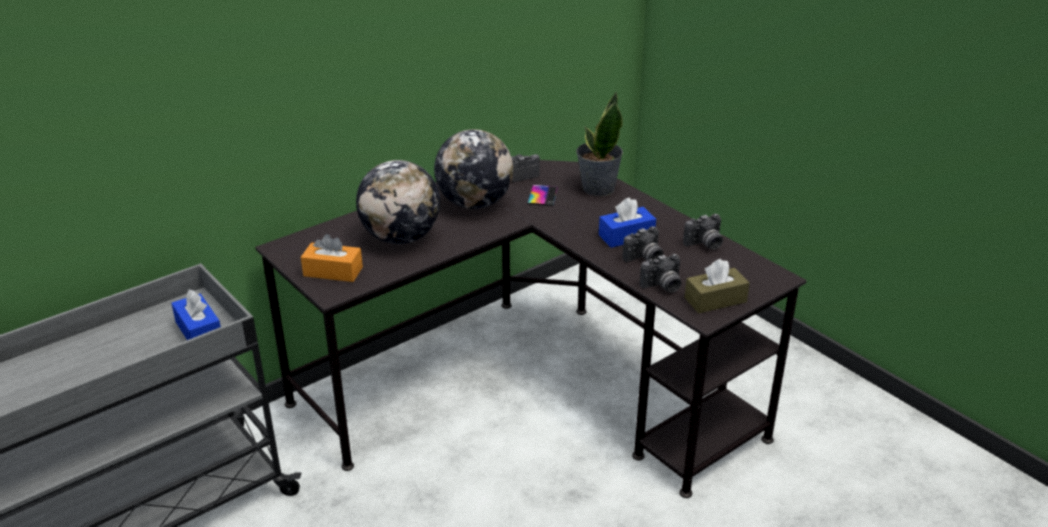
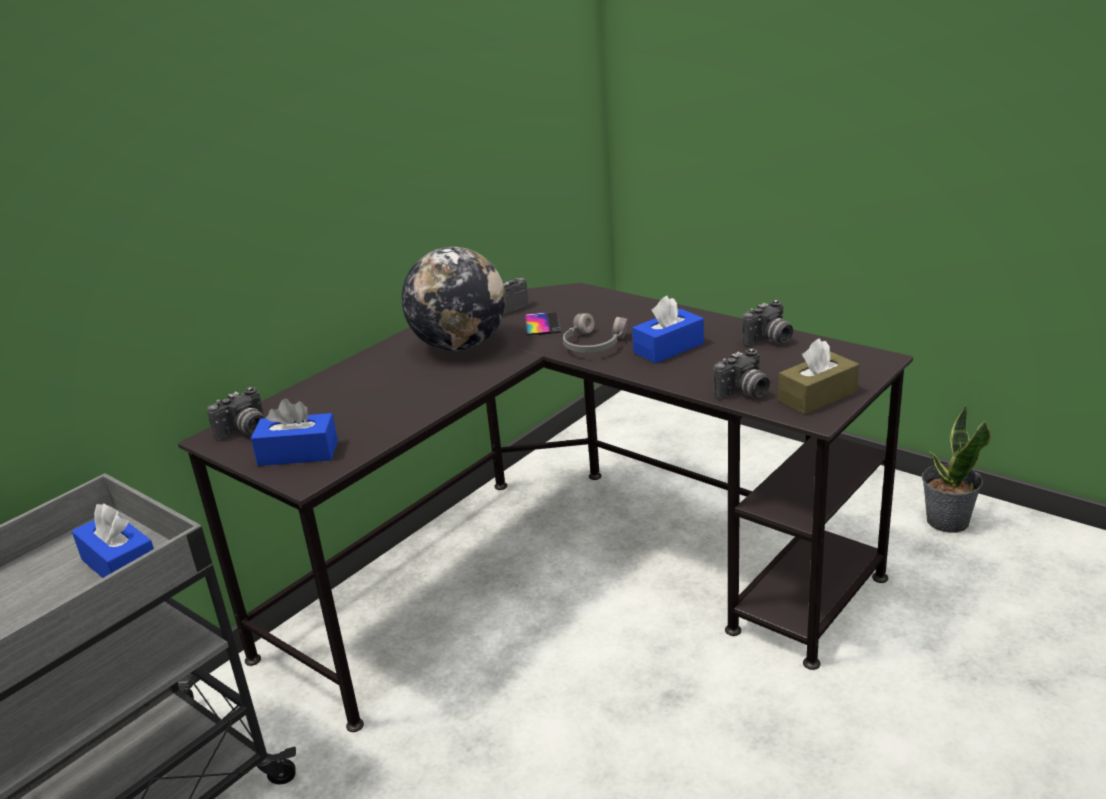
camera: 10 degrees left, 5 degrees down
(333, 271) = (298, 453): orange tissue box -> blue tissue box
(401, 238) = (378, 398): globe -> none
(572, 222) = (592, 345): none -> grey headphones
(597, 188) = (607, 306): potted plant -> potted plant (947, 521)
(644, 258) = (704, 368): camera -> camera (245, 432)

